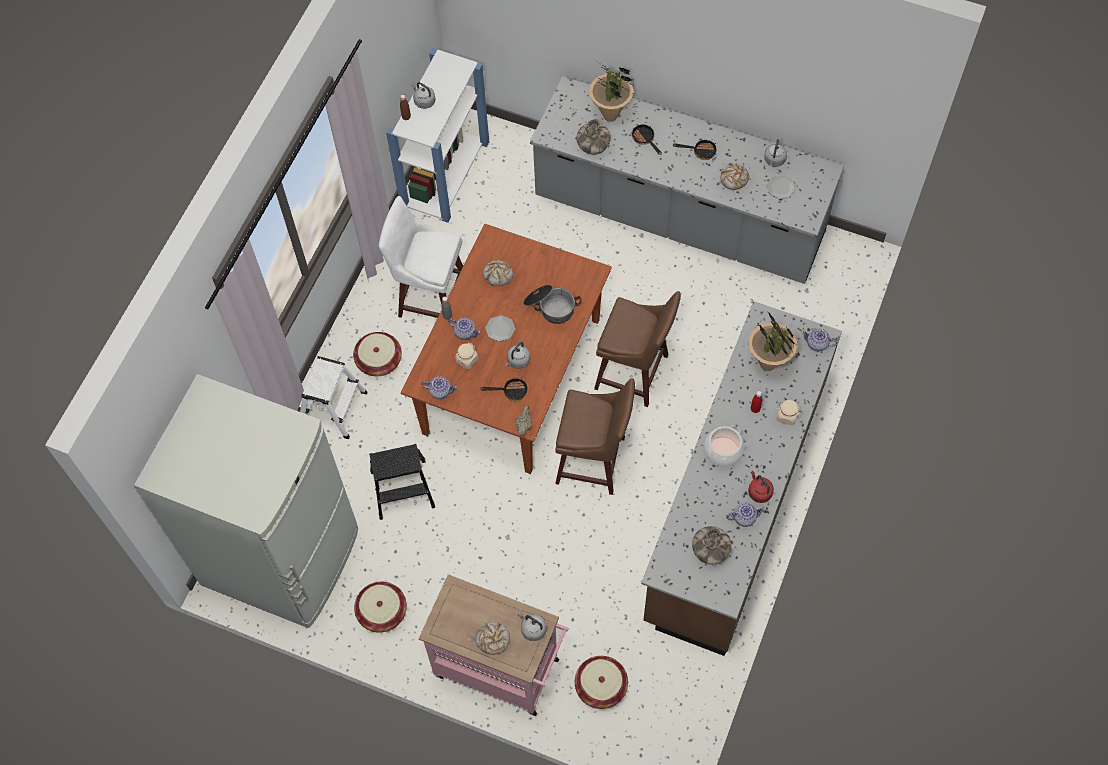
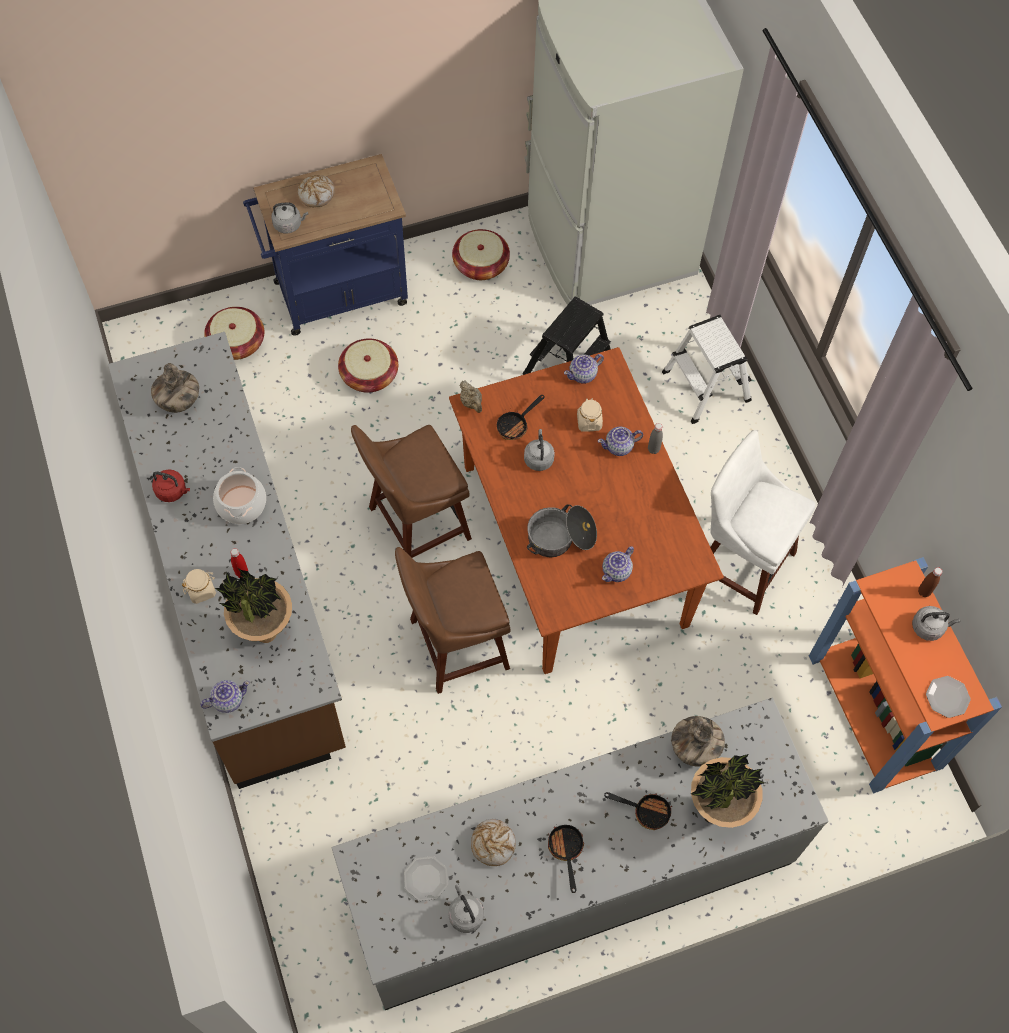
camera: 135 degrees right, 0 degrees up
(379, 360) = (714, 460): basket -> basket (369, 375)
(429, 295) = (739, 561): white chair -> white chair turned 120 degrees counterclockwise
(446, 173) = (874, 712): white bookcase -> orange bookcase
(498, 275) = (648, 530): bread -> none
(500, 329) = (588, 476): plate -> plate (947, 698)
(500, 669) = (336, 294): pink cart -> blue cart
(700, 151) = (566, 850): frying pan -> frying pan turned 120 degrees clockwise
(744, 517) = (169, 455): teapot -> teapot (617, 571)

